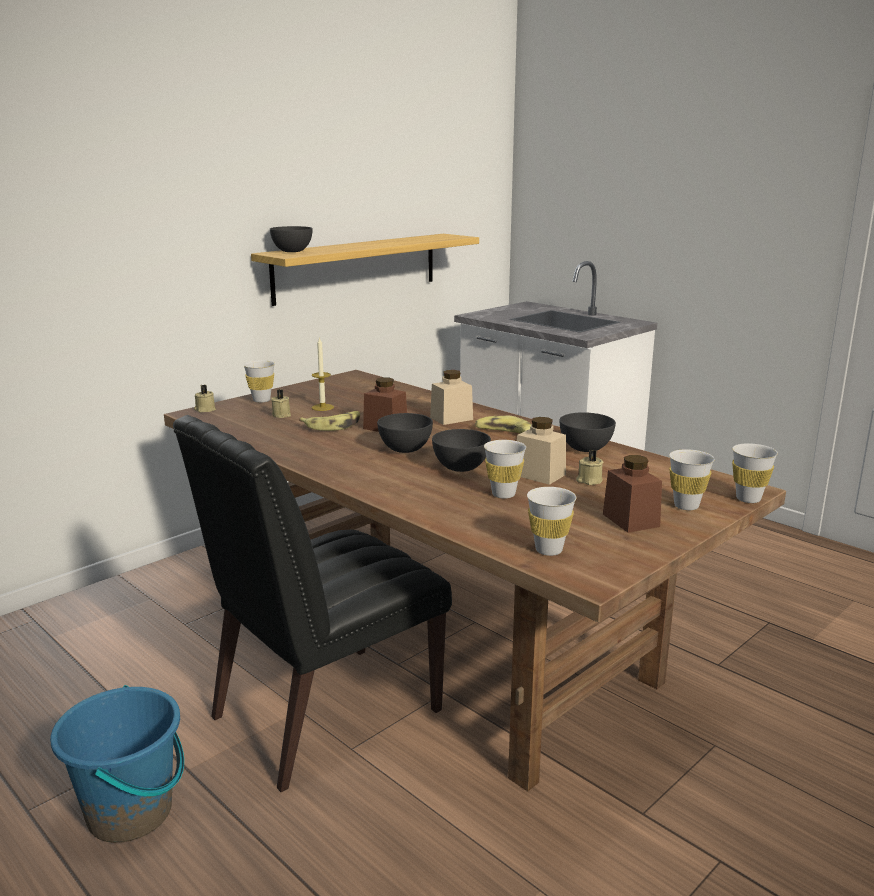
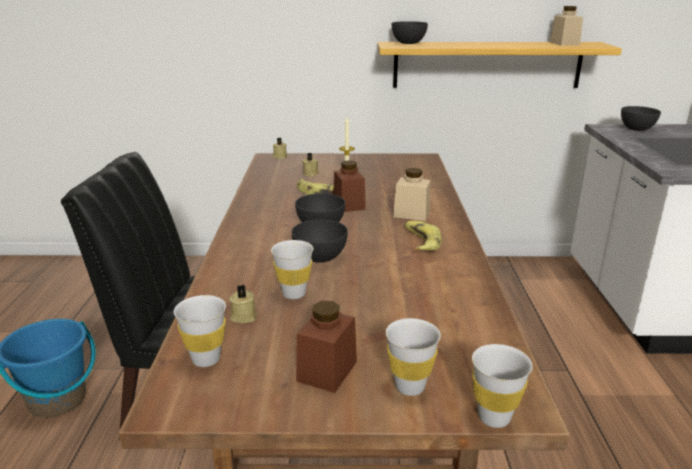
camera: 45 degrees right, 5 degrees up
(261, 400) = (324, 159): white cup -> none
(539, 475) = (360, 290): beige jar -> beige jar (564, 43)
(585, 448) = (456, 283): grey bowl -> grey bowl (636, 129)
(589, 481) = (385, 315): beige candle -> beige candle (243, 316)

